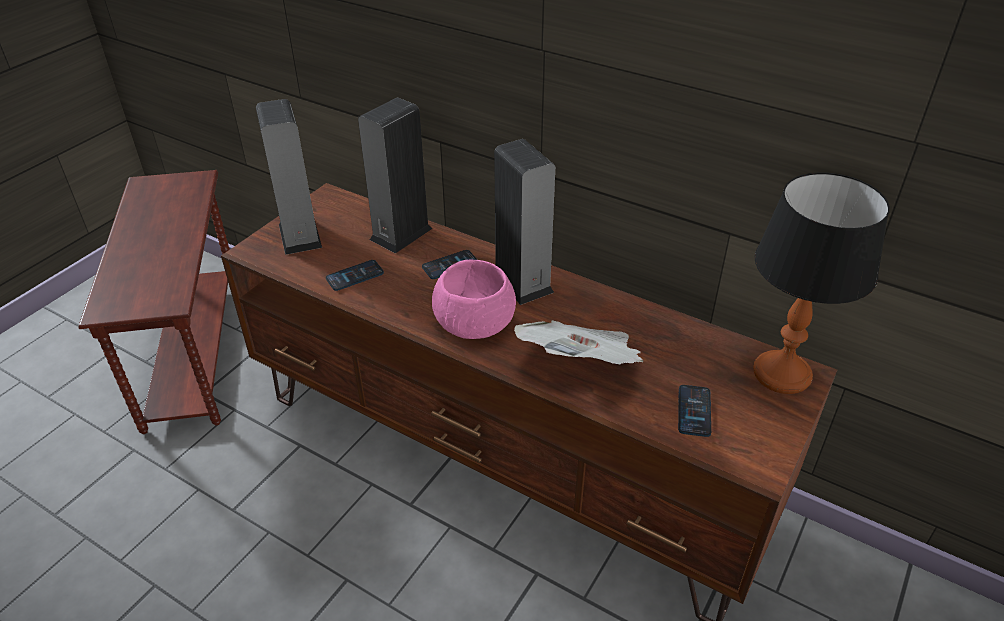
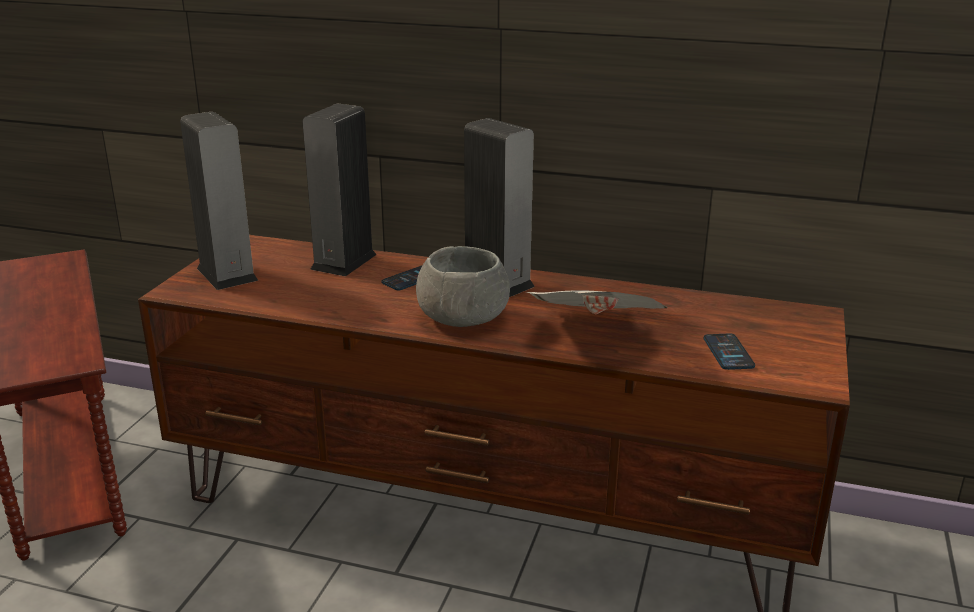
camera: 15 degrees left, 15 degrees down
(355, 276) = (308, 297): phone -> none
(474, 322) = (462, 317): pink bowl -> grey bowl
(781, 374) = (794, 317): table lamp -> none

